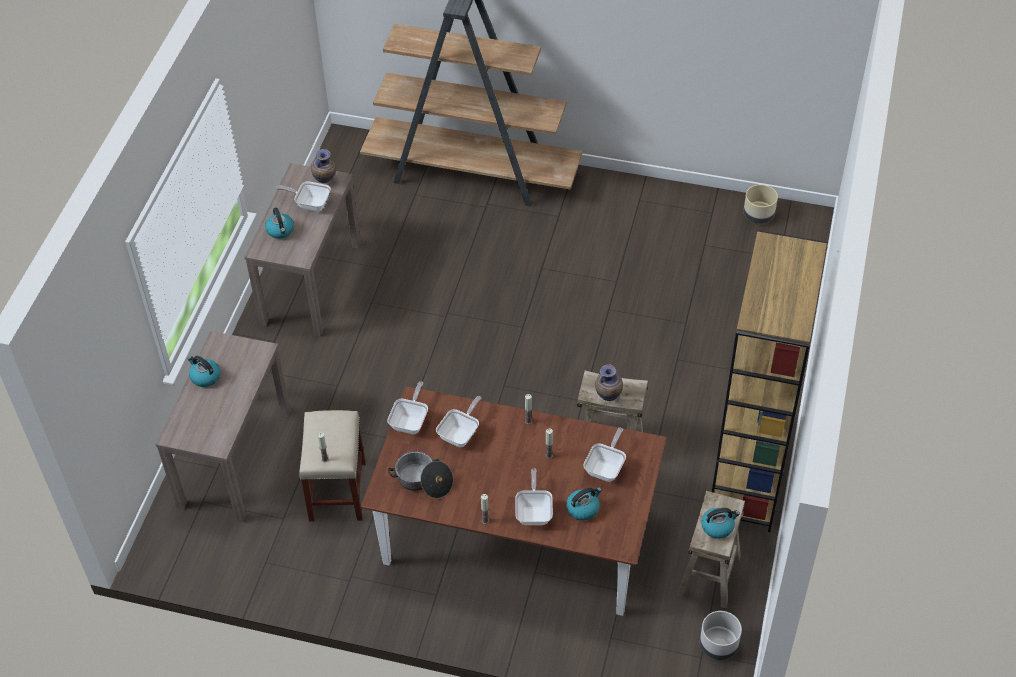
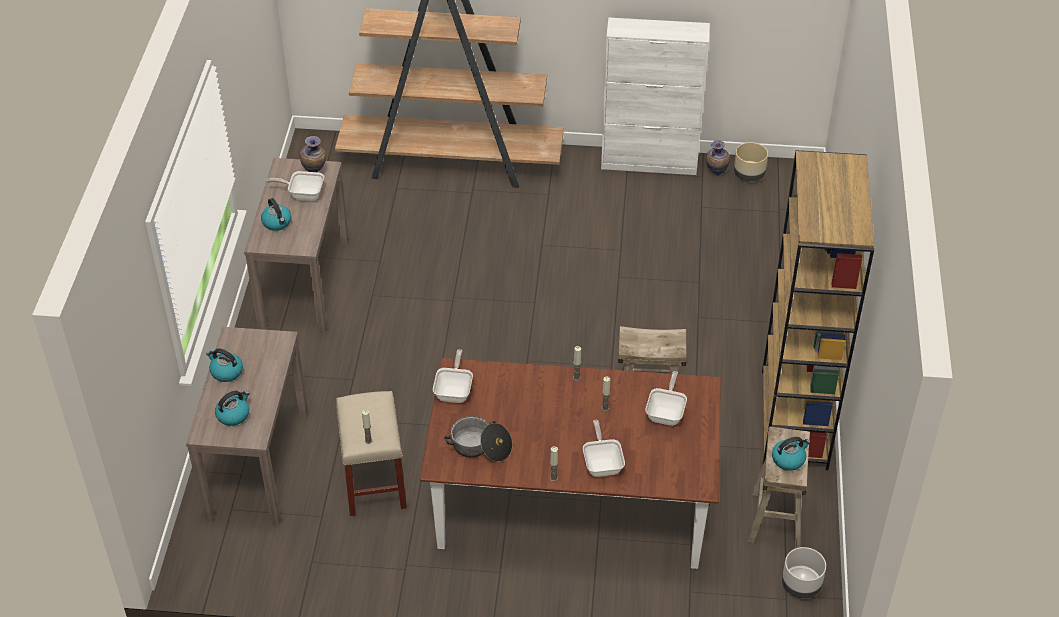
camera: 10 degrees left, 5 degrees down
(461, 433) = (509, 397): frying pan -> none
(583, 508) = (652, 454): kettle -> kettle (233, 415)
(608, 397) = (649, 349): vase -> vase (716, 173)
(663, 193) = (649, 162): none -> white cabinet

